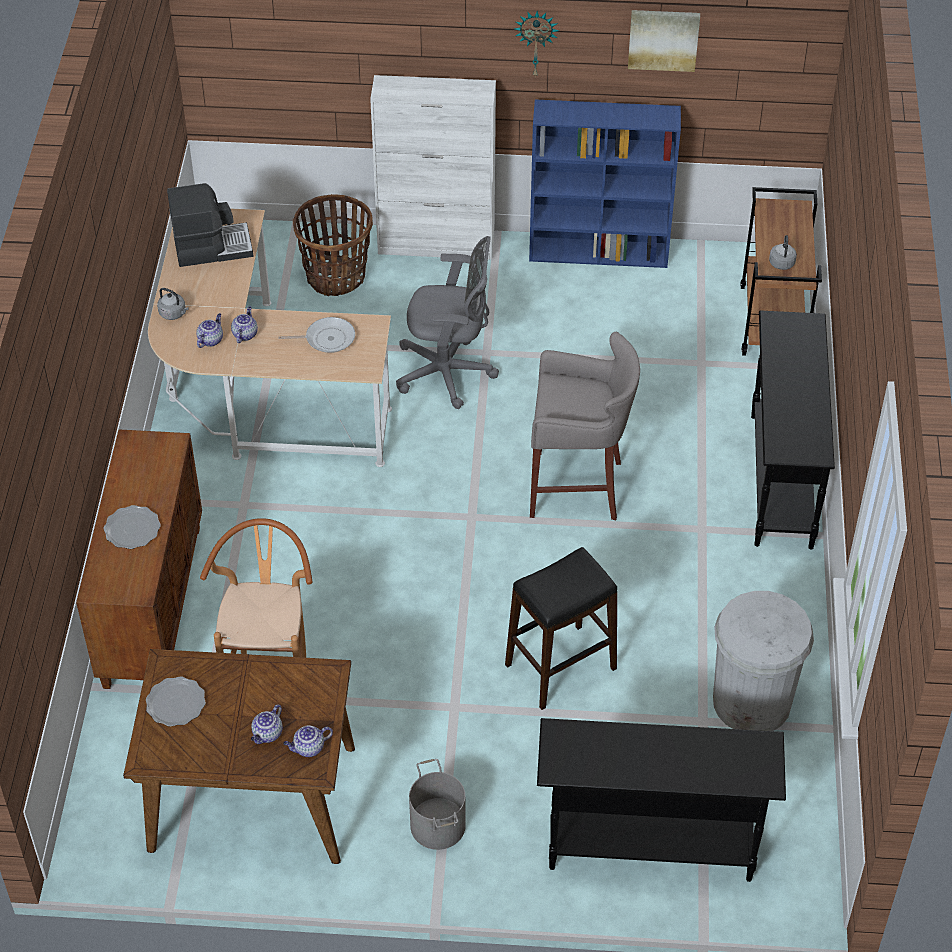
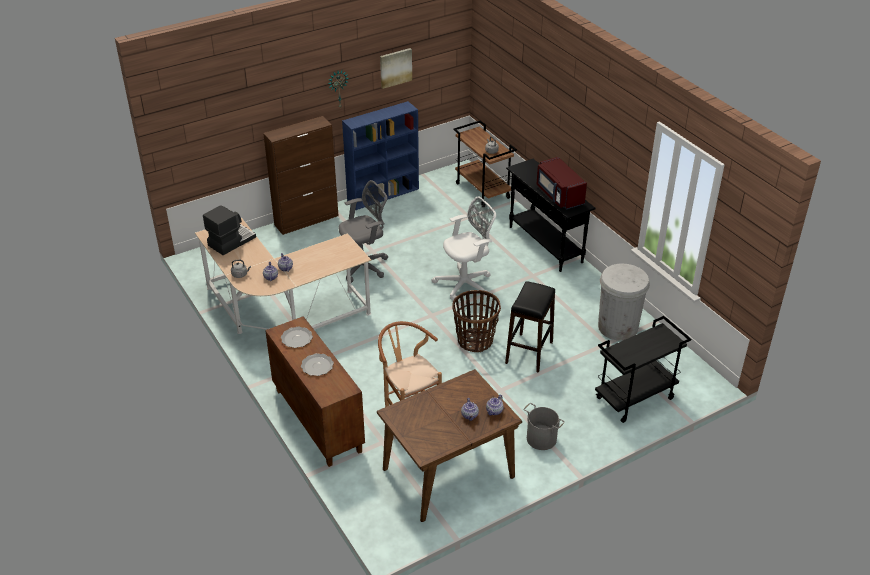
camera: 35 degrees left, 10 degrees down
(175, 703) = (413, 425): plate -> plate (296, 338)
(327, 339) = (327, 254): frying pan -> none
(336, 276) = (271, 251): basket -> basket (475, 340)
(437, 244) = (307, 220): white cabinet -> brown cabinet
(578, 487) = (466, 283): grey stool -> white office chair
(649, 846) = (634, 399): black console table -> black cart
(794, 411) = (559, 195): none -> red microwave

